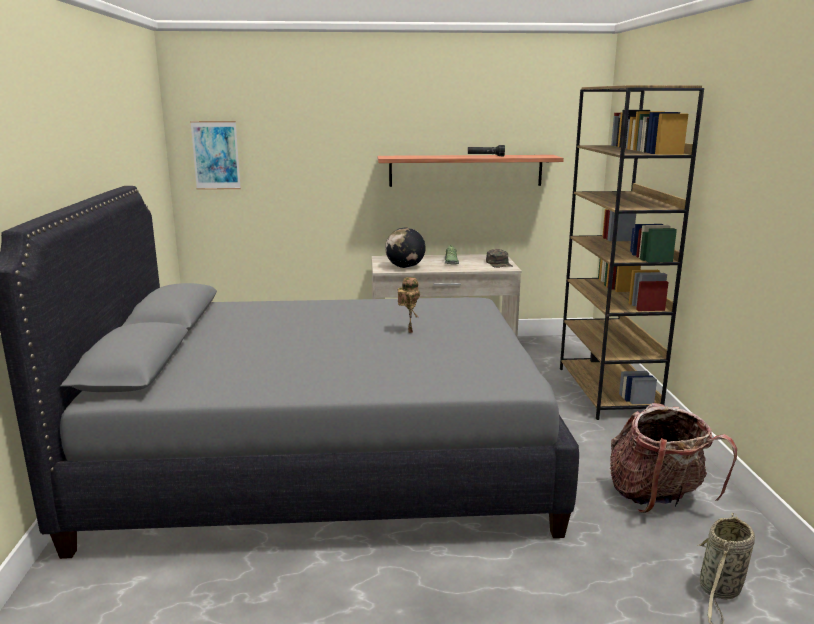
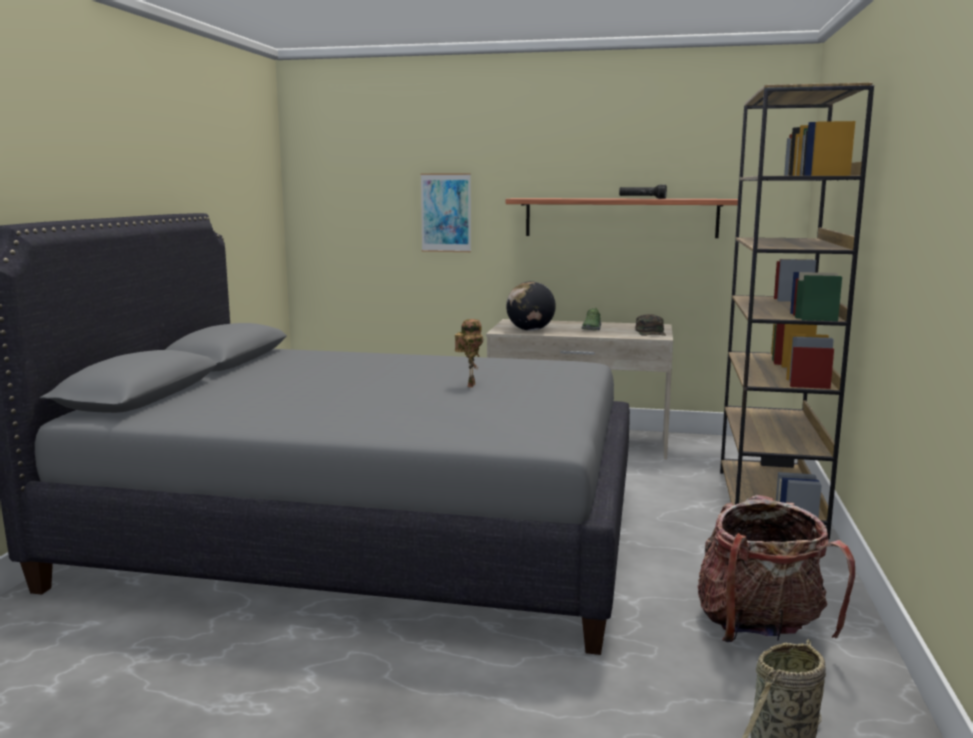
camera: 15 degrees right, 5 degrees down
(216, 155) = (332, 196): picture -> picture (446, 213)

